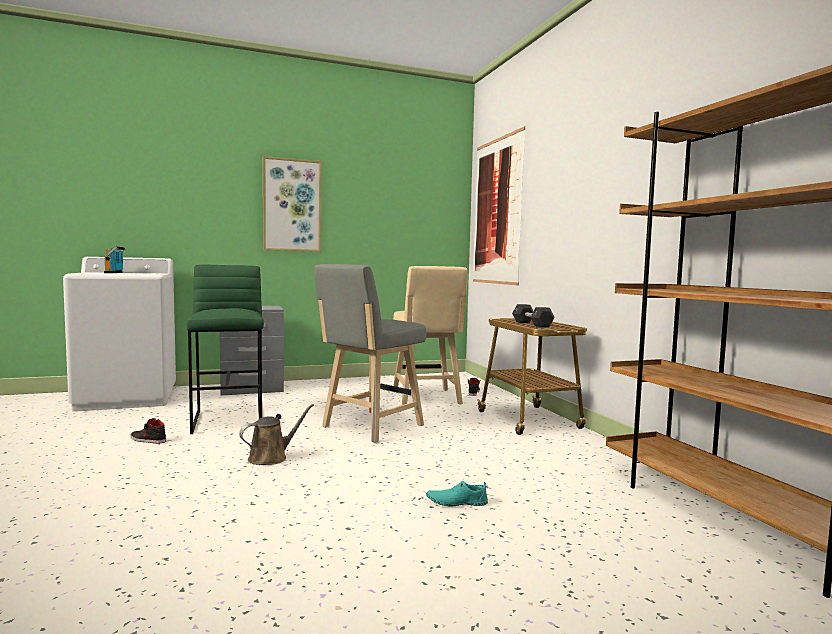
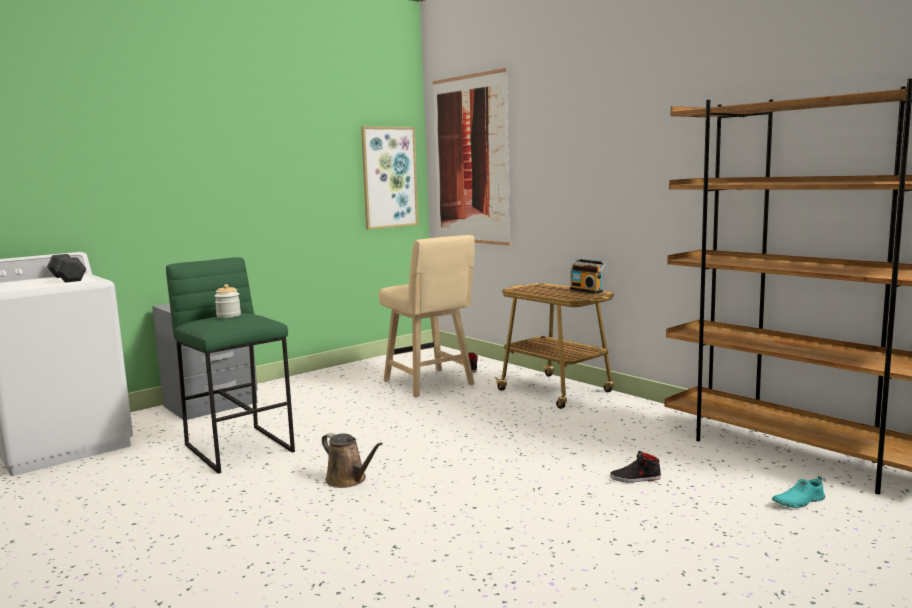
camera: 20 degrees left, 5 degrees up
(115, 272) = (26, 282): radio -> radio (587, 290)
(147, 440) = (177, 490): black shoe -> black shoe (635, 478)
(227, 308) = (228, 315): none -> jar
(271, 457) = (348, 480): brown watering can -> brown watering can turned 105 degrees clockwise
(292, 205) = (227, 166): picture -> picture (389, 177)
(369, 427) = (409, 428): grey stool -> none
(456, 502) = (573, 484): turquoise shoe -> turquoise shoe (798, 501)
(532, 324) = (555, 293): black dumbbell -> black dumbbell (67, 278)

